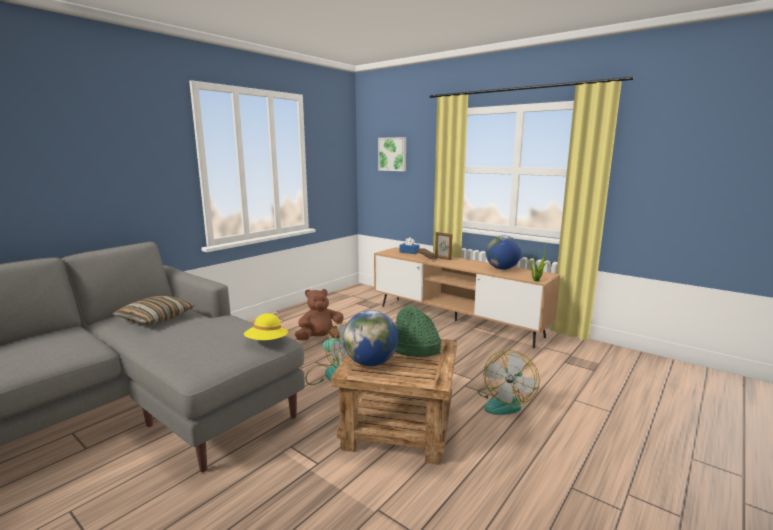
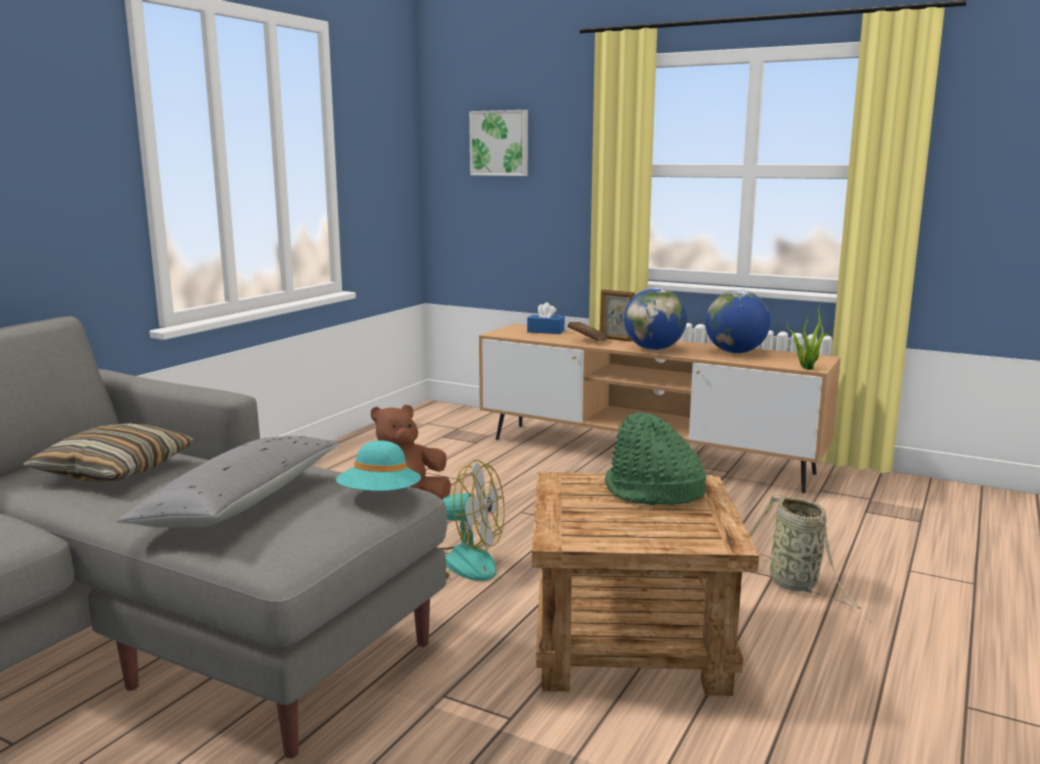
camera: 10 degrees left, 0 degrees up
(199, 340) = (240, 503): none -> grey pillow
(267, 342) = (380, 498): yellow hat -> turquoise hat
(370, 363) = (589, 521): globe -> globe (654, 349)
(505, 402) = (796, 585): fan -> basket

